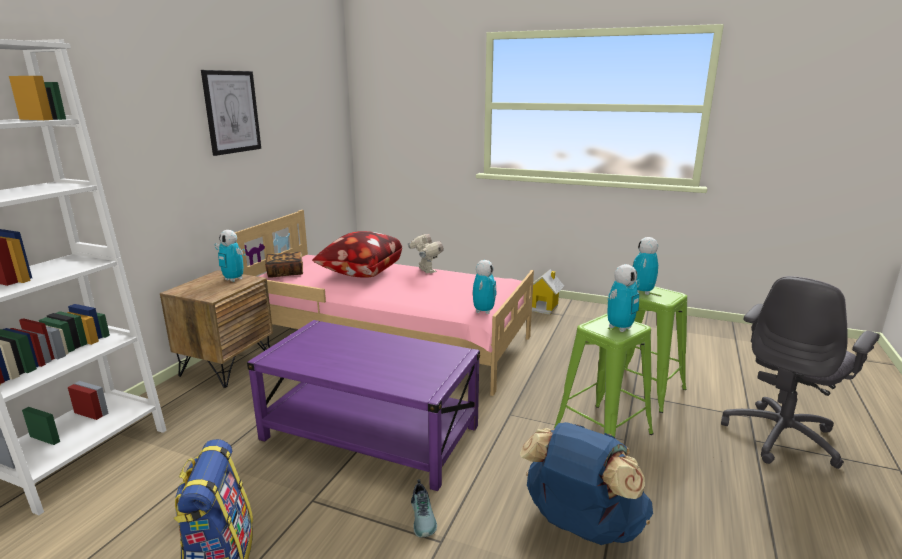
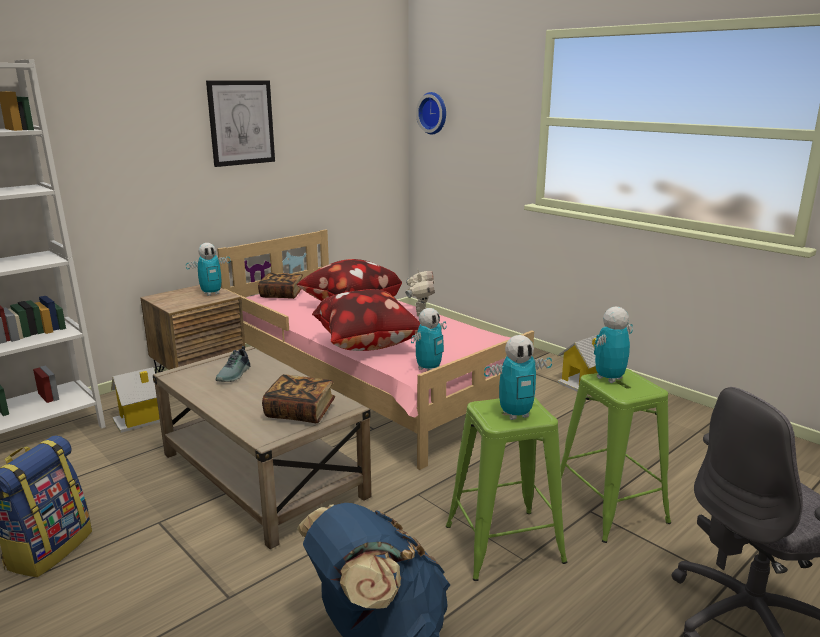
camera: 25 degrees right, 0 degrees up
(198, 415) = (139, 420): none -> toy house
(234, 279) = (211, 293): toy robot -> toy robot turned 90 degrees counterclockwise
(370, 433) = (262, 475): purple coffee table -> beige coffee table
(378, 102) = (434, 113): none -> wall clock
(415, 303) = (368, 346): none -> pillow
(424, 517) = (235, 570): shoe -> shoe (235, 374)
(428, 364) = (300, 412): none -> book

